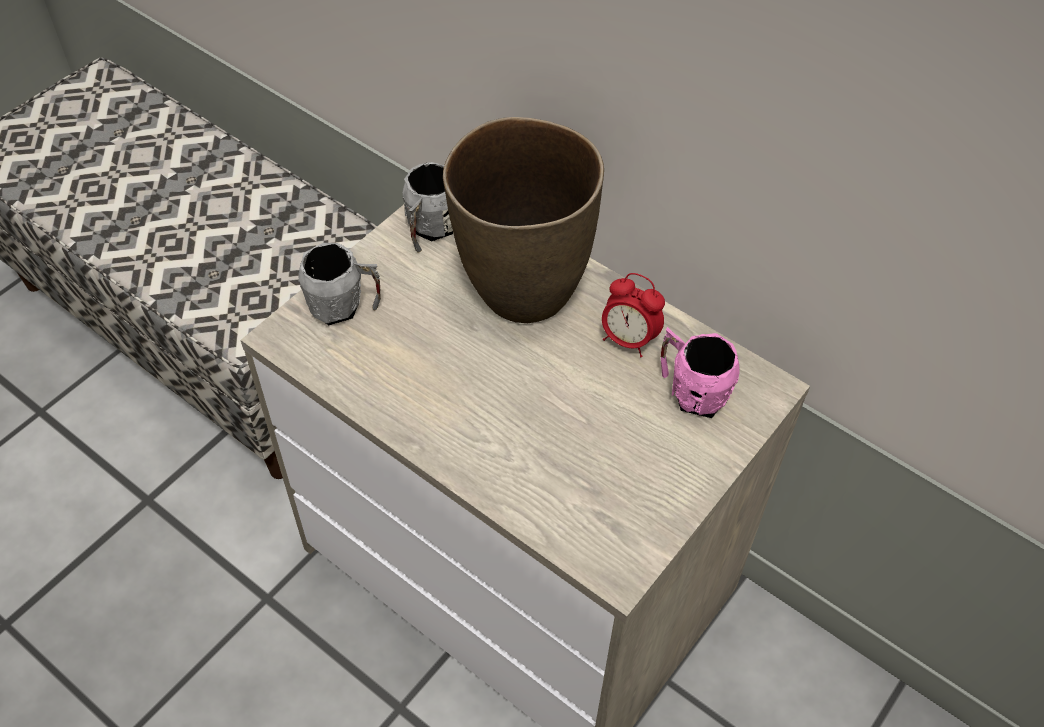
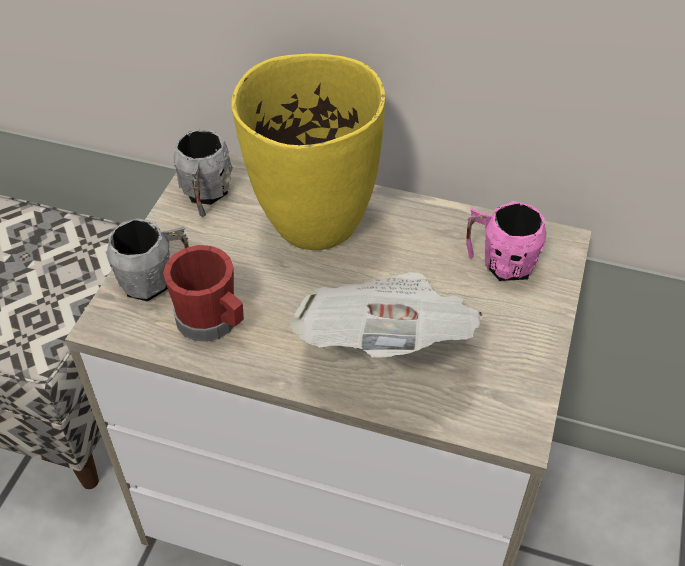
camera: 20 degrees left, 5 degrees down
(379, 365) = (212, 322): none -> red mug
(522, 292) = (313, 224): brown vase -> yellow vase
(533, 438) = (385, 342): none -> newspaper
(628, 340) = (425, 237): alarm clock -> none

